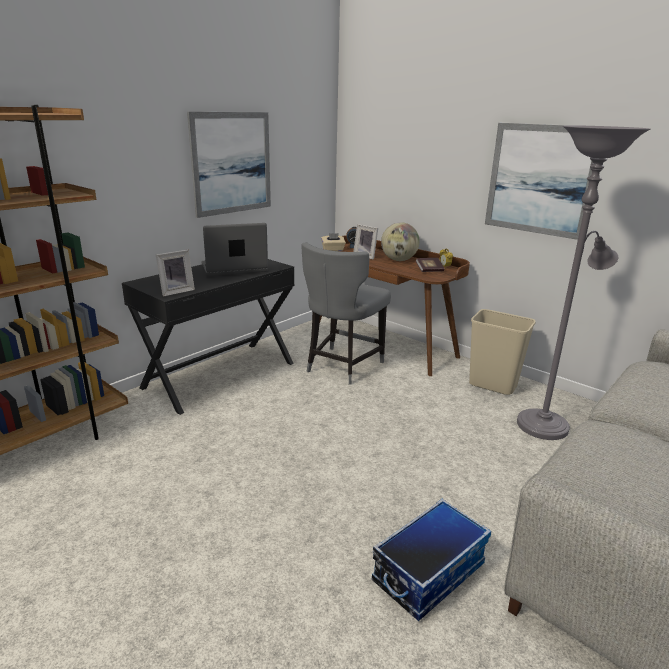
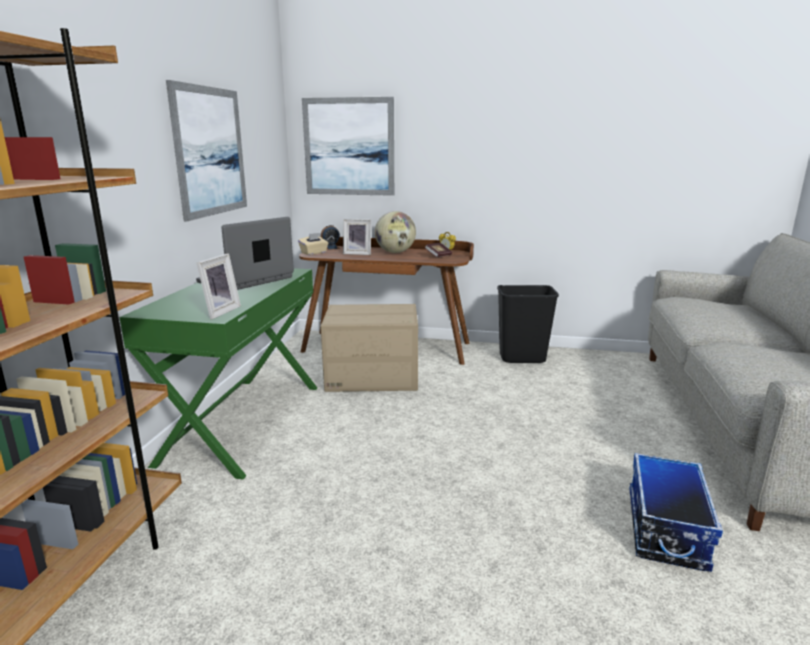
camera: 30 degrees left, 5 degrees down
(219, 374) = (243, 422): black desk -> green desk
(342, 366) = (372, 377): grey chair -> cardboard box
(493, 385) = (522, 358): beige trash can -> black trash can
(540, 180) = (532, 153): picture -> picture (349, 147)
(546, 423) = (595, 376): grey floor lamp -> none

